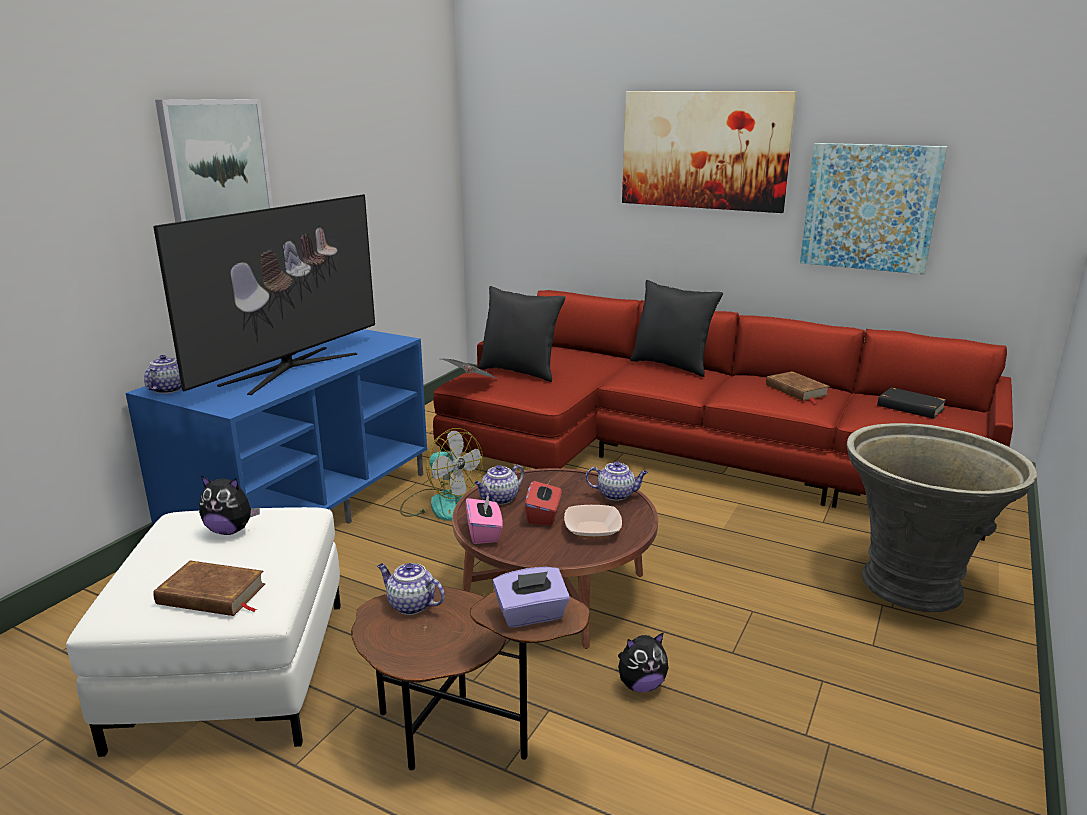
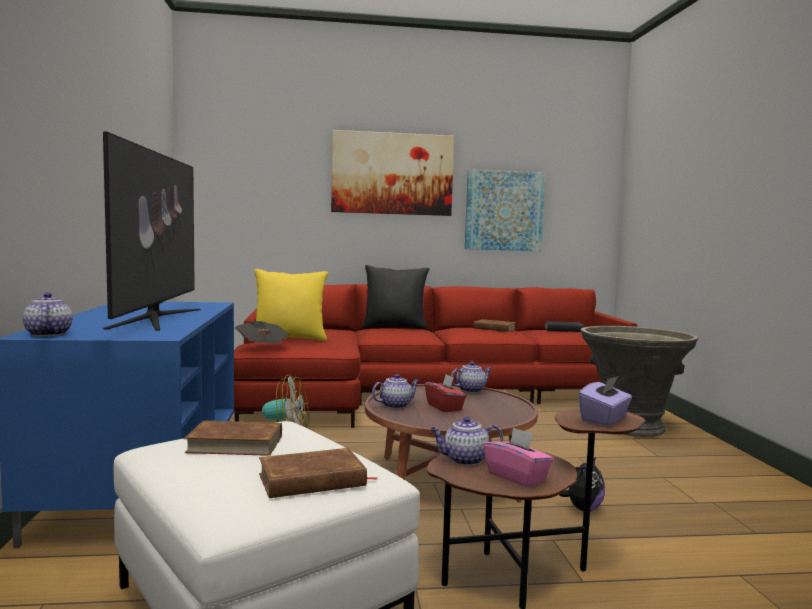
camera: 35 degrees left, 15 degrees down
(216, 162) = (62, 113): picture -> none
(230, 530) = (235, 444): plush toy -> brown book
(484, 533) = (425, 421): pink tissue box -> pink tissue box (517, 477)
(499, 499) = (396, 405): teapot -> teapot turned 135 degrees counterclockwise
(520, 372) = (290, 339): black pillow -> yellow pillow
(592, 530) = (490, 408): bowl -> none

